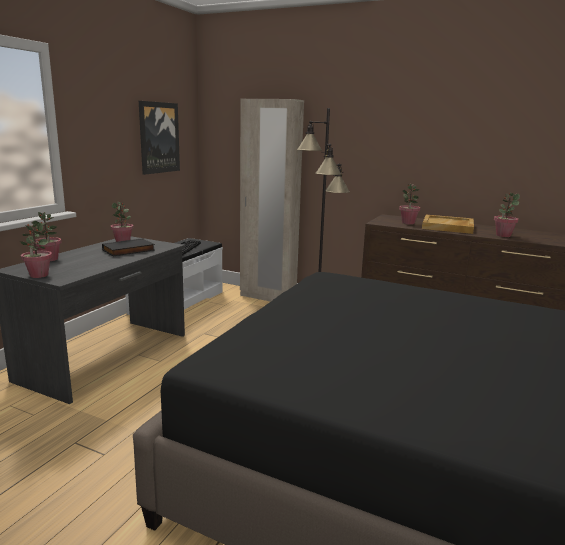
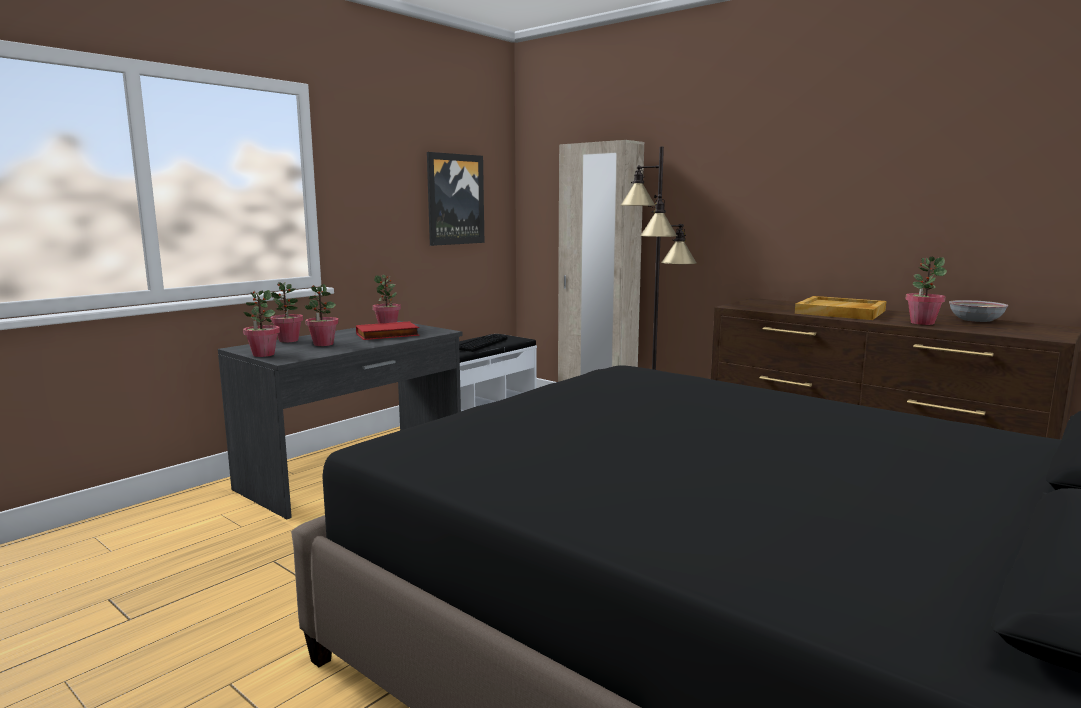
camera: 15 degrees right, 5 degrees down
(129, 250) = (387, 335): black book -> red book
(408, 223) = (781, 307): potted plant -> potted plant (323, 344)
(530, 232) = (975, 320): none -> bowl

